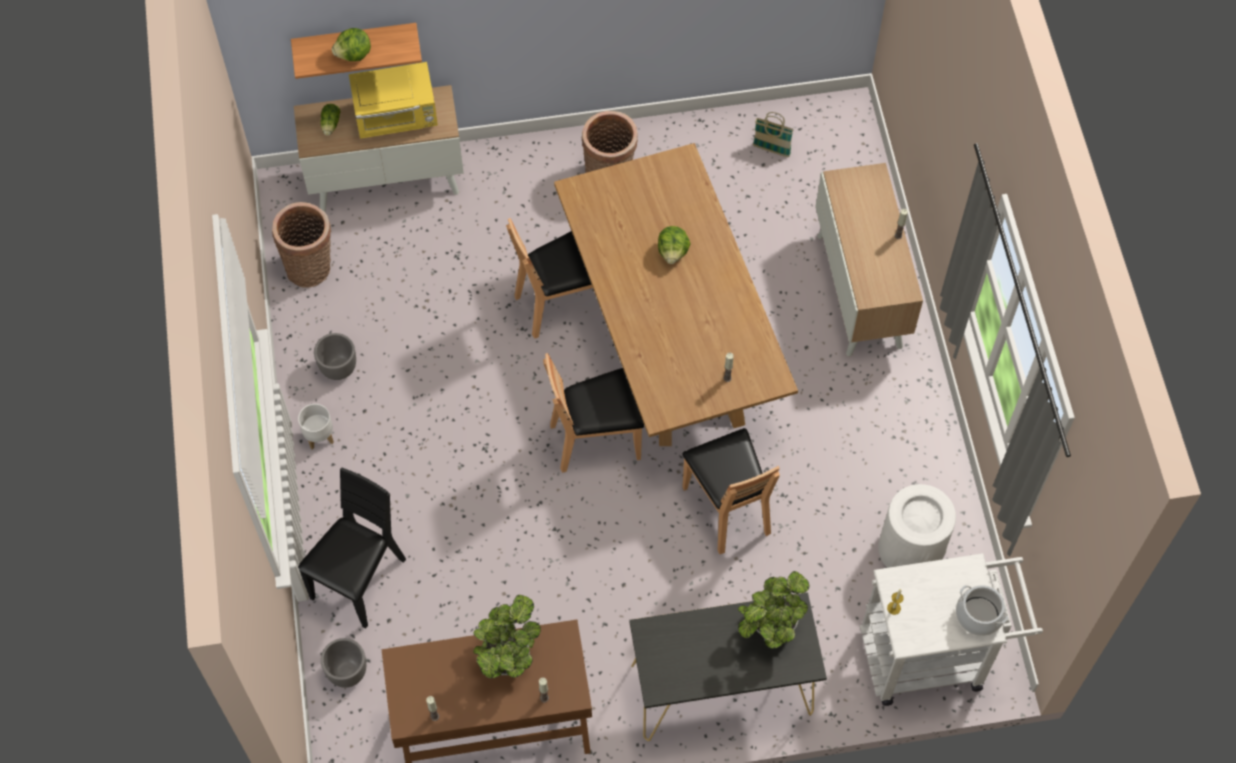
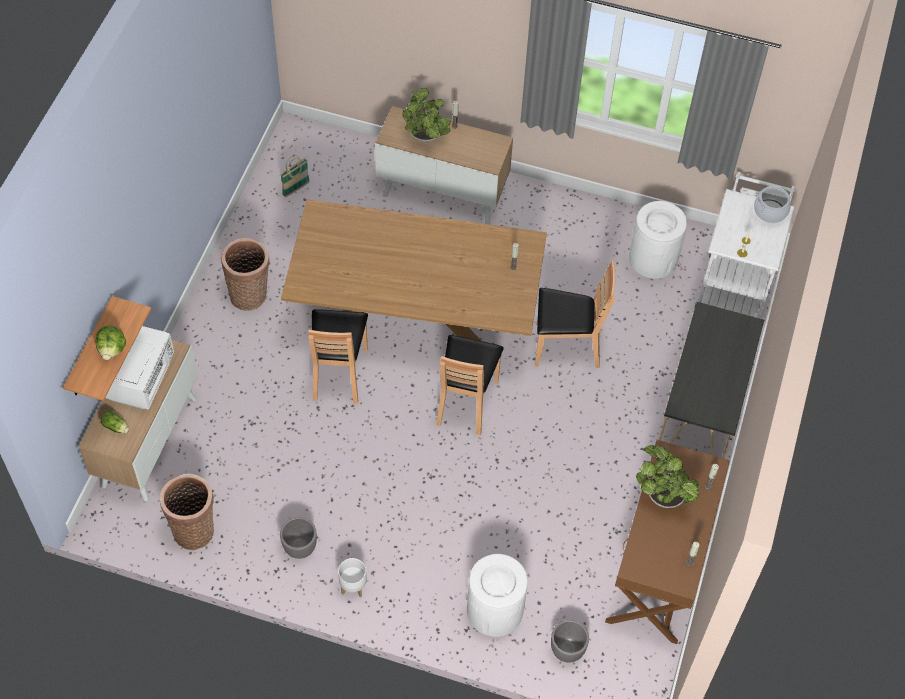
camera: 65 degrees left, 5 degrees down
(359, 581) = (495, 610): black chair -> white trash can
(397, 117) = (142, 378): yellow microwave -> white microwave
(673, 252) = (390, 252): lettuce -> none
(771, 625) = (710, 333): potted plant -> potted plant (426, 138)

